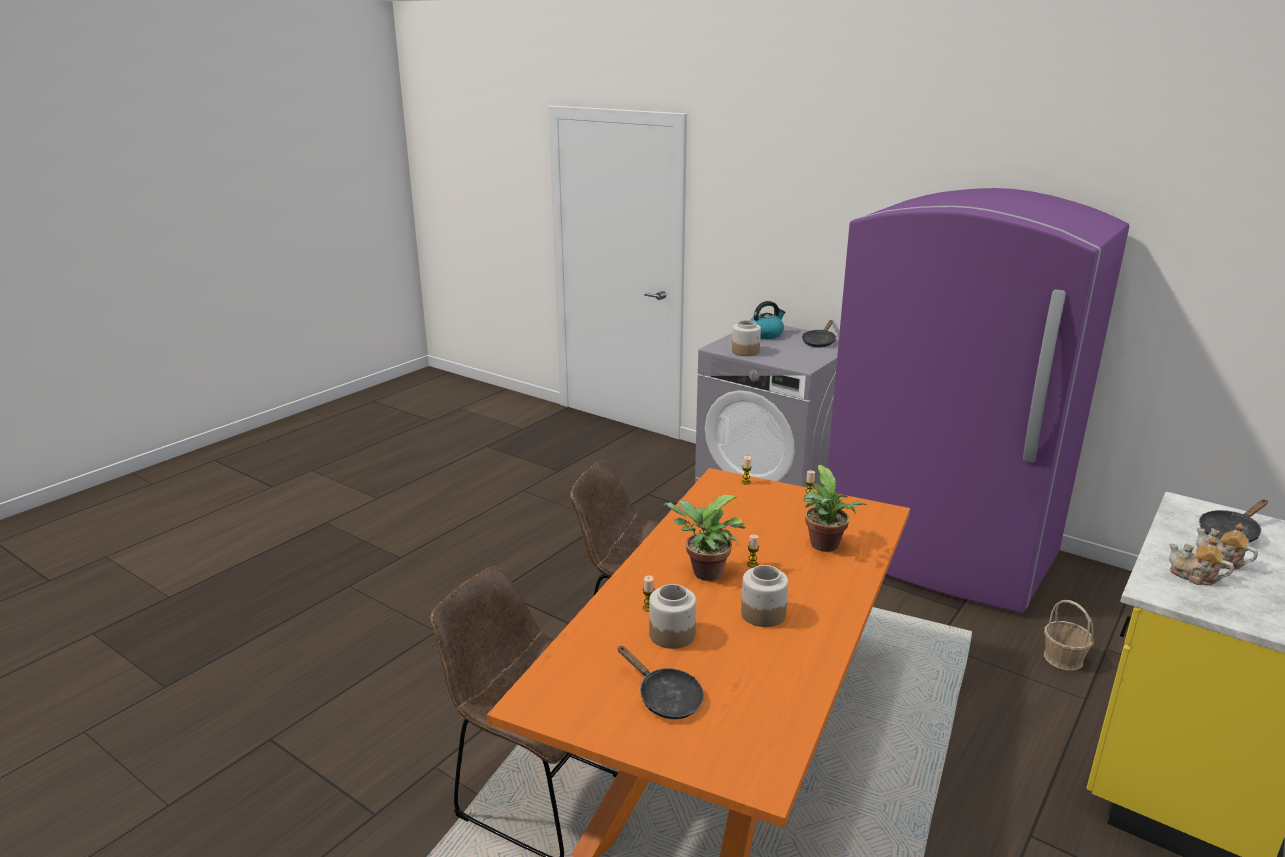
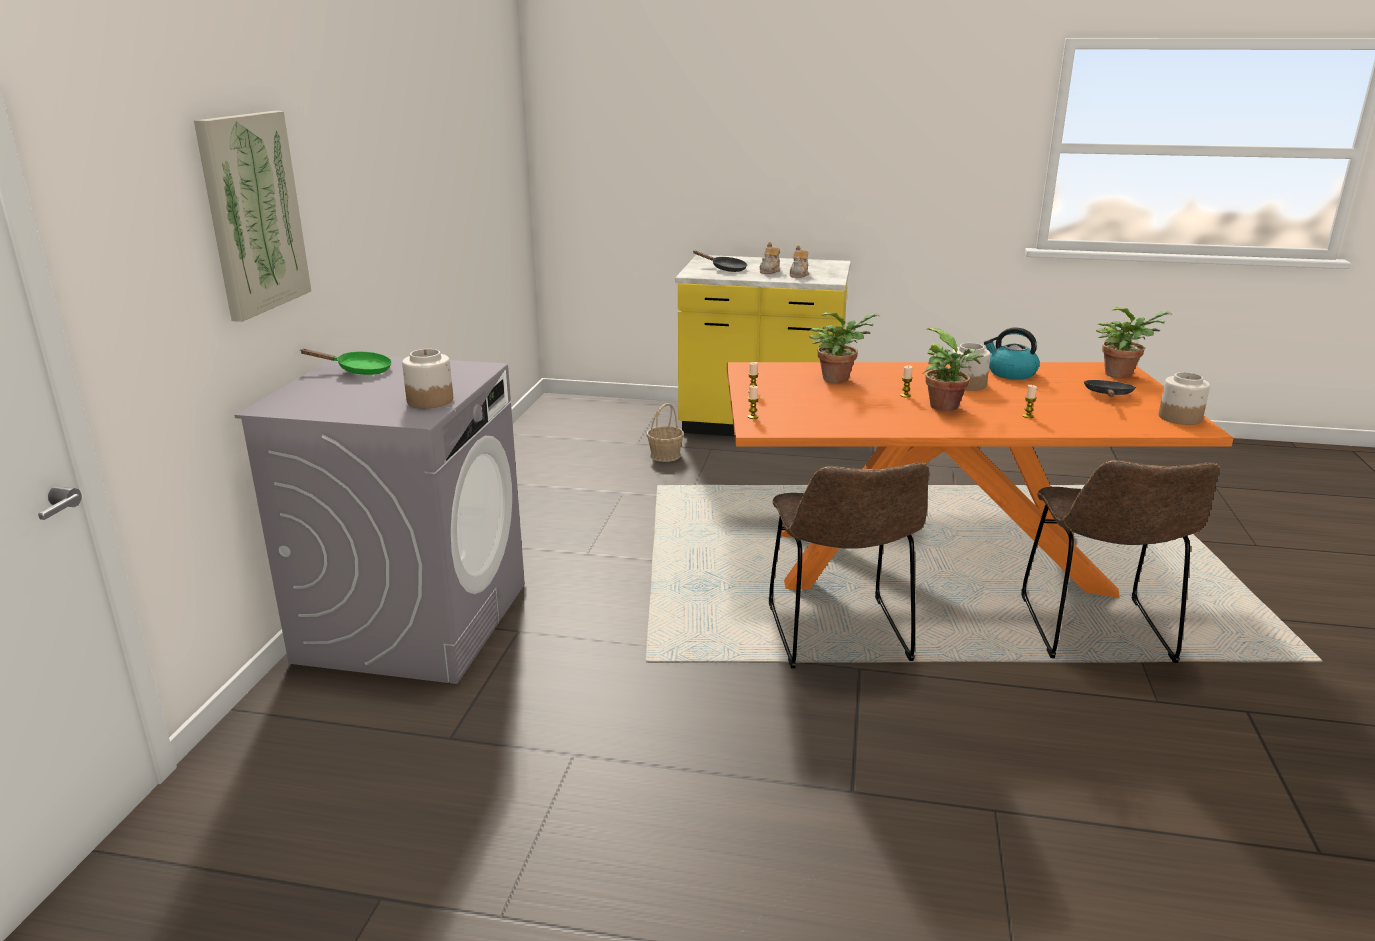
camera: 115 degrees left, 0 degrees up
(672, 634) = (1043, 404): jar -> jar (1179, 418)
(734, 764) = (1121, 374): none -> potted plant
(765, 334) = (327, 400): kettle -> kettle (1010, 373)
(812, 229) = (252, 213): none -> picture
(819, 342) = (359, 370): black frying pan -> green frying pan
(938, 553) = (520, 507): purple fridge -> none

